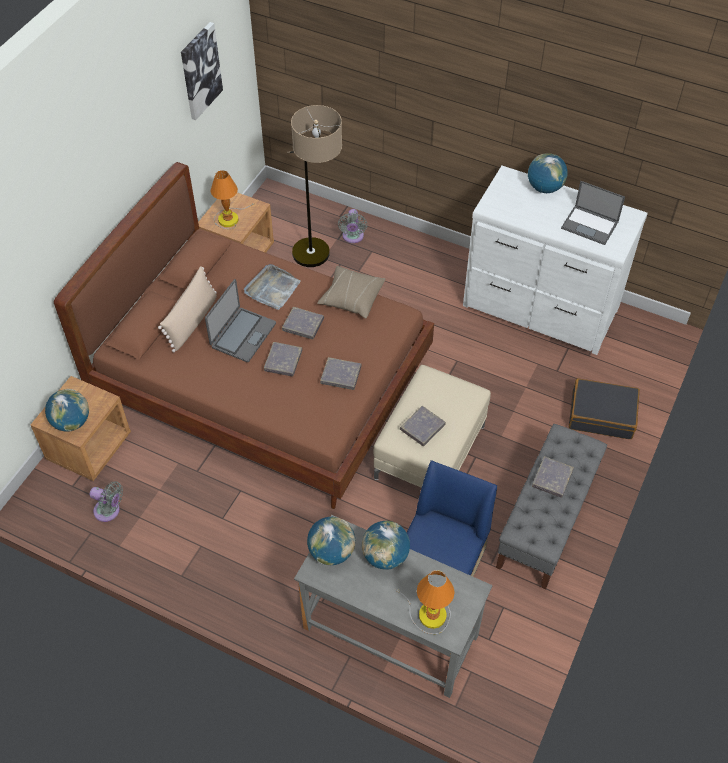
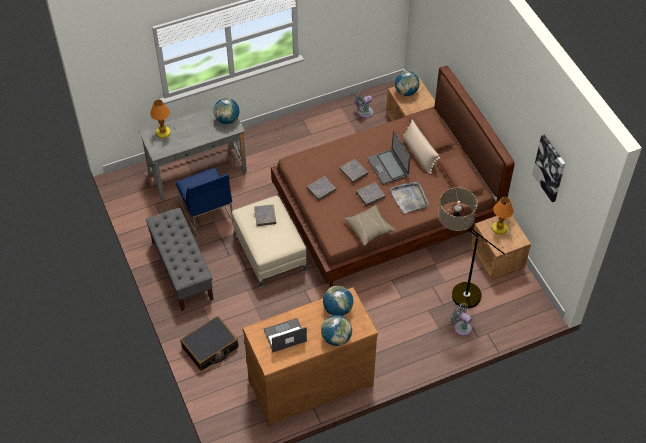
camera: 130 degrees right, 0 degrees up
(385, 556) = (205, 135): globe -> globe (337, 309)
(540, 308) = (309, 382): white dresser -> brown dresser
(552, 478) = (183, 248): grey book -> none

